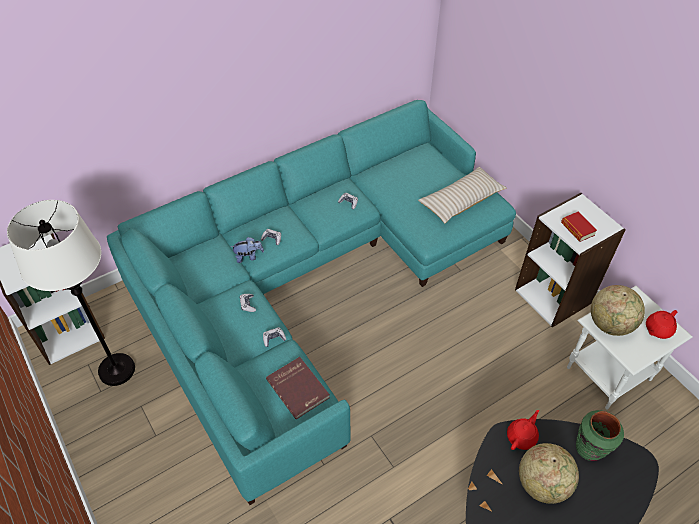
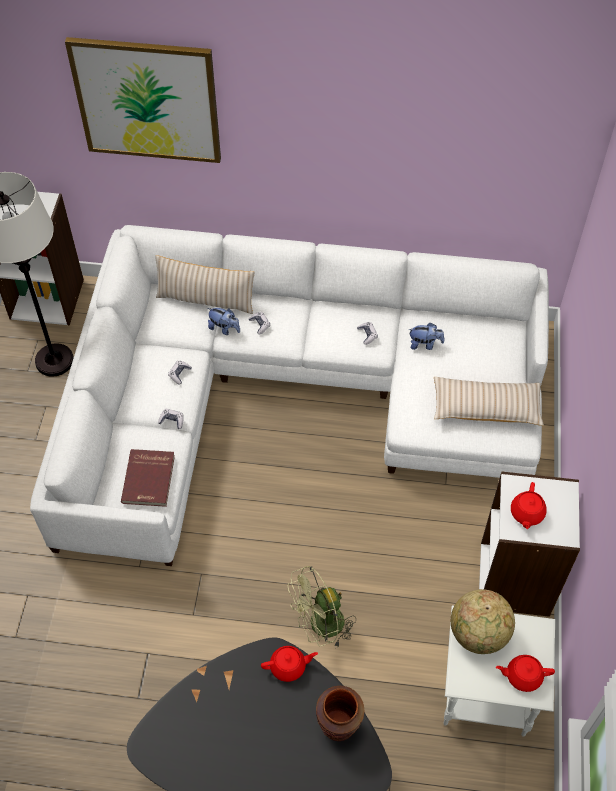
camera: 40 degrees right, 5 degrees up
(108, 95) = (147, 100): none -> picture
(216, 246) = (206, 300): none -> beige pillow
(312, 281) = (288, 393): turquoise sofa -> white sofa
(388, 187) = (424, 344): none -> plush toy
(479, 409) = (320, 626): none -> green fan
(542, 484) = (262, 718): globe -> none
(577, 229) = (526, 513): book -> red teapot
(590, 448) = (338, 726): green vase -> brown vase

